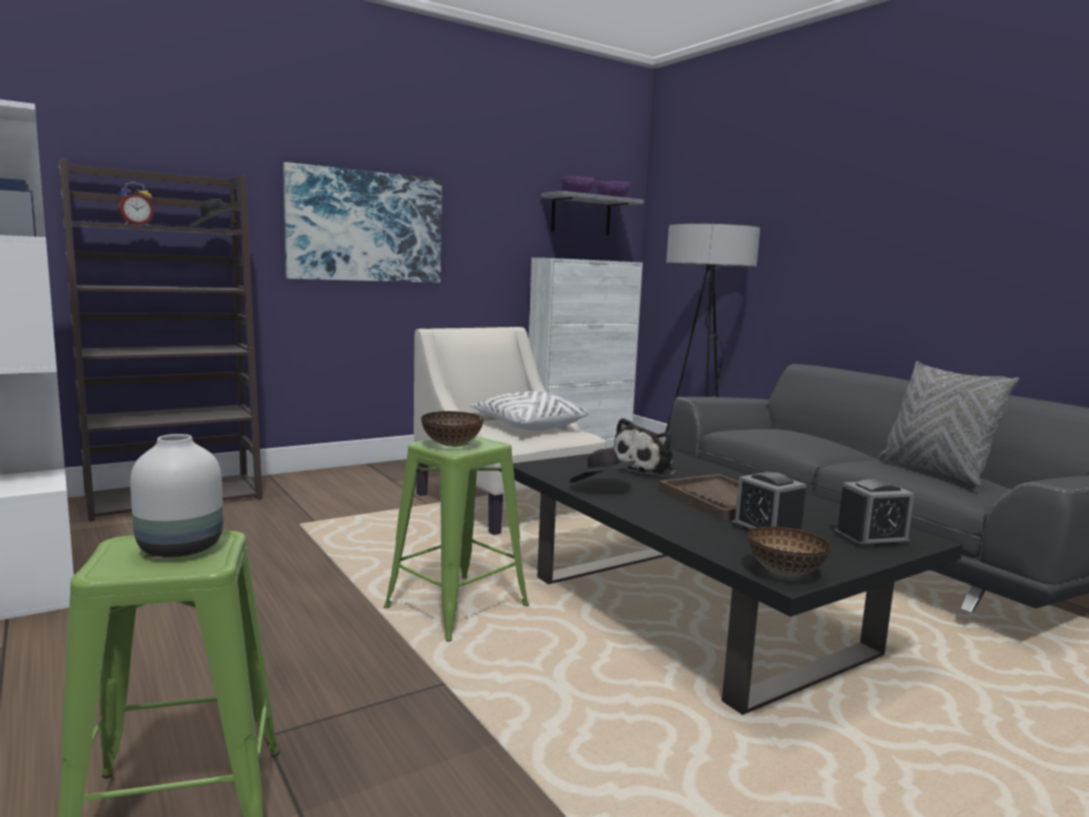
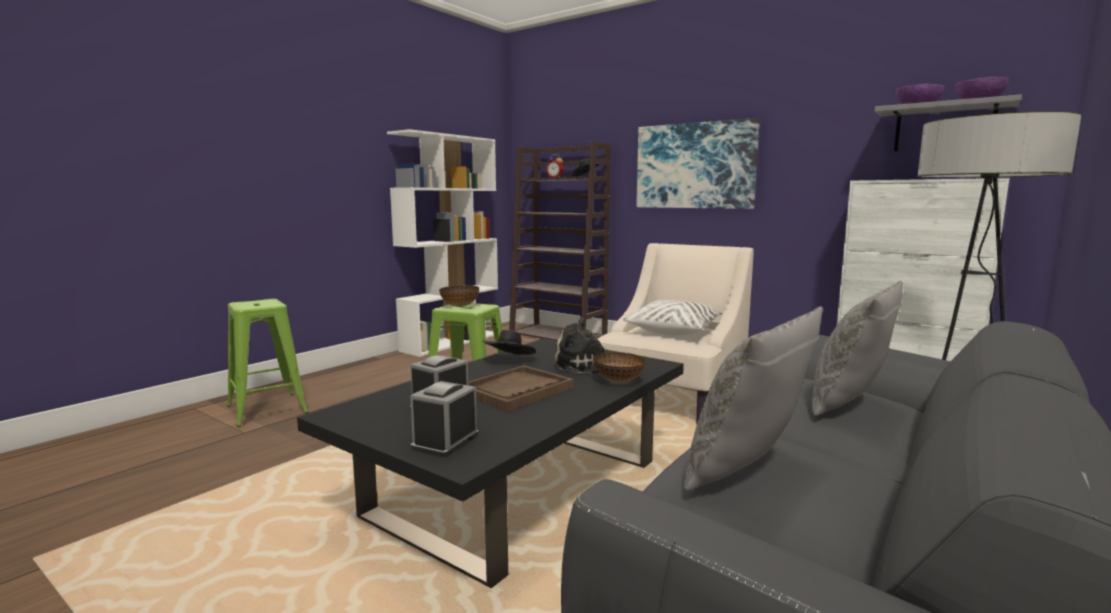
camera: 70 degrees right, 0 degrees up
(181, 547) = (262, 303): white vase -> none
(786, 573) = (344, 414): bowl -> bowl (619, 382)
(804, 434) = (849, 404): none -> grey pillow
(871, 539) = (445, 441): alarm clock -> alarm clock turned 60 degrees clockwise

